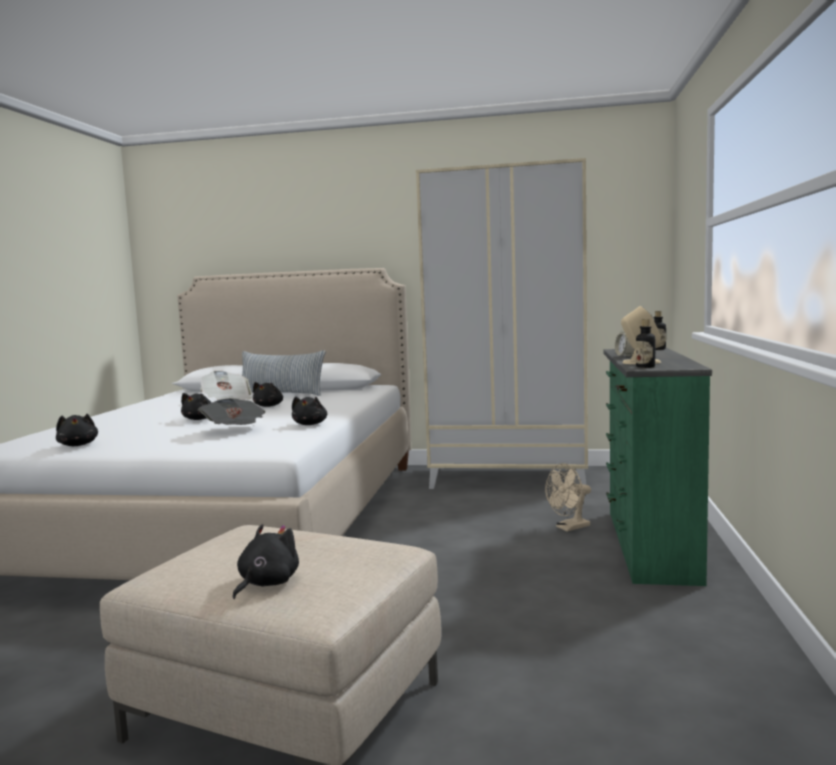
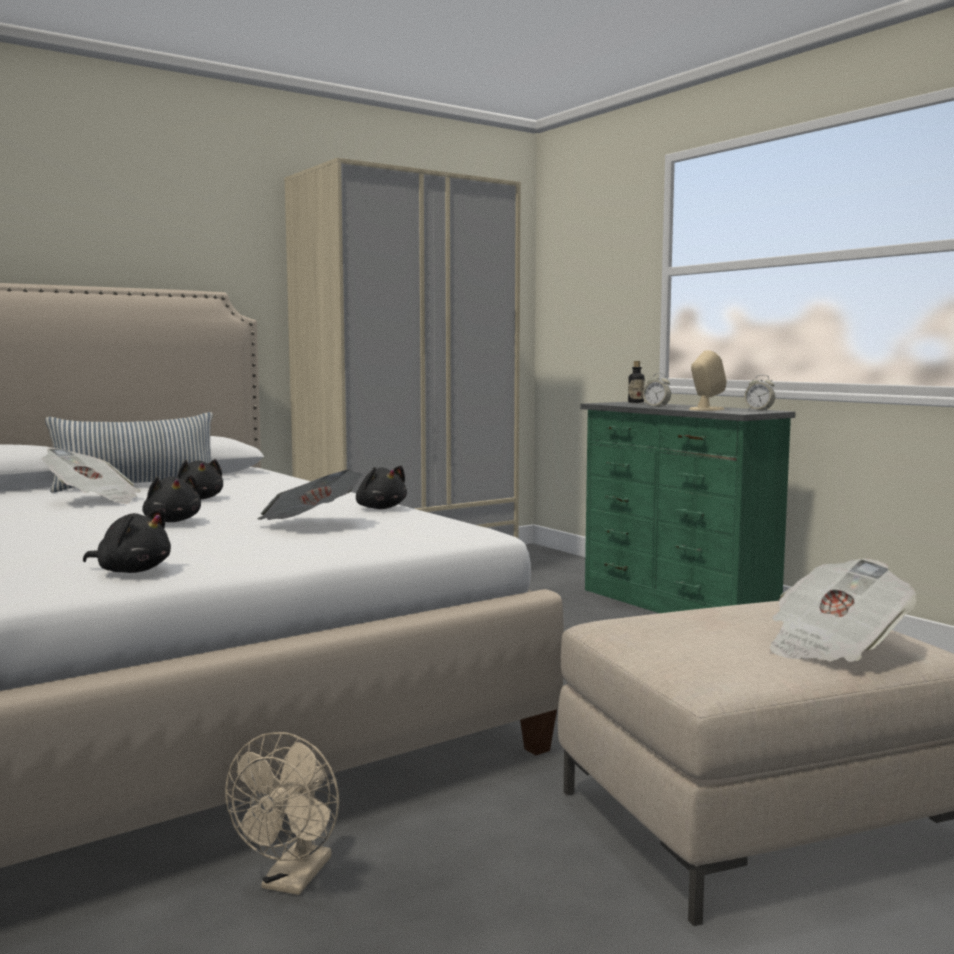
camera: 45 degrees left, 0 degrees up
(266, 583) = (833, 647): black plush toy -> newspaper
(569, 528) = (583, 609): beige fan -> beige fan (292, 881)
(645, 367) = (737, 411): bottle -> none
(679, 366) = (759, 410): none -> alarm clock

